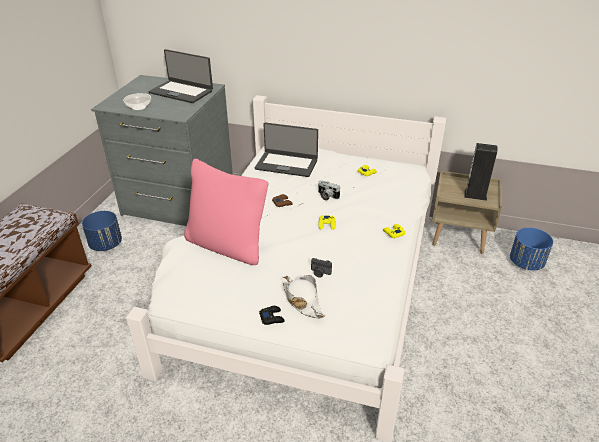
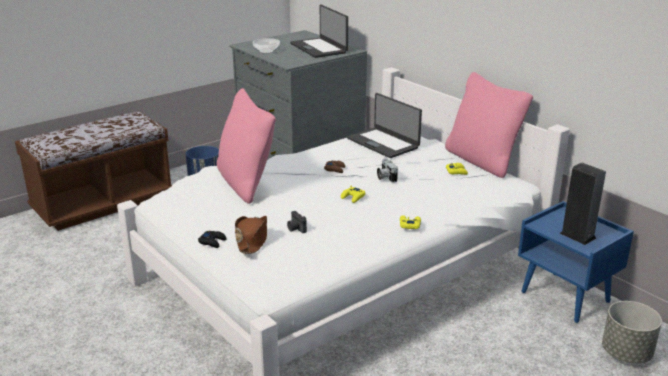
camera: 35 degrees right, 10 degrees down
(301, 300) = (252, 240): white hat -> brown hat
(369, 156) = (482, 161): none -> pink pillow
(459, 237) = (566, 297): beige nightstand -> blue nightstand
(526, 263) = (626, 353): blue planter -> grey planter

